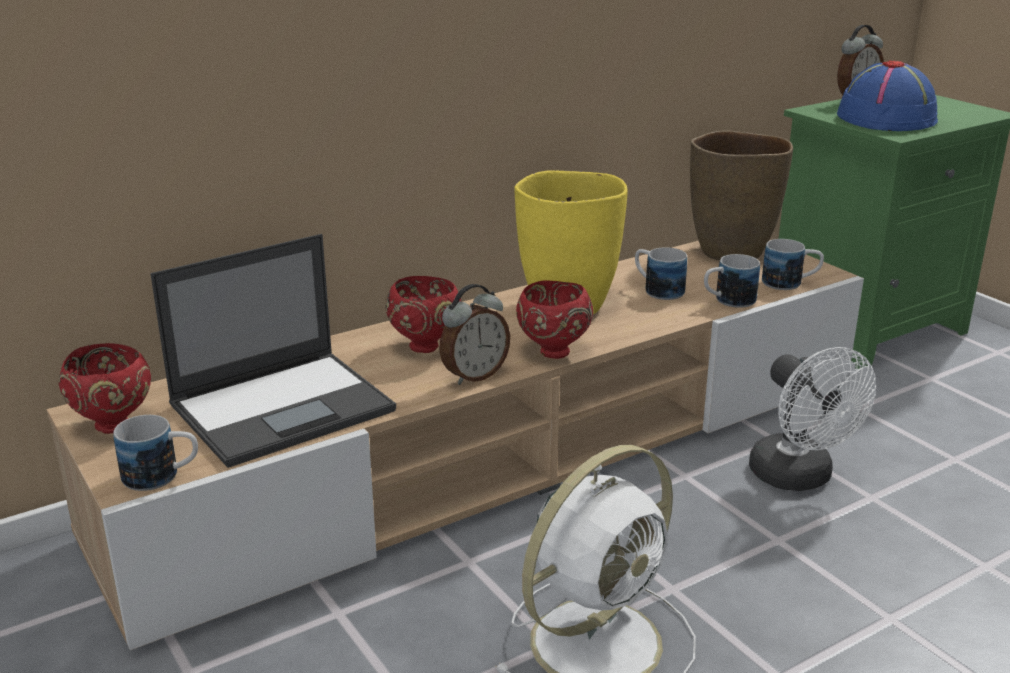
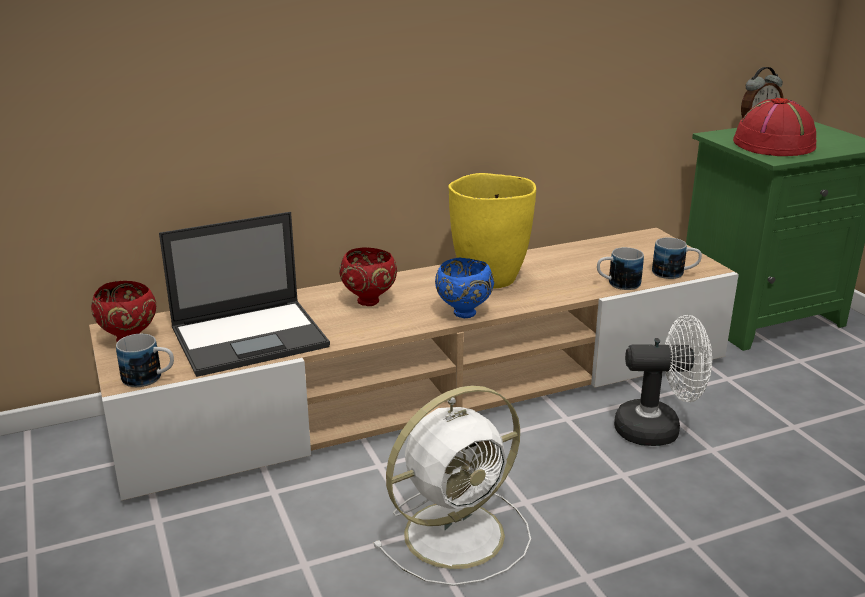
camera: 10 degrees right, 0 degrees up
(474, 375) = (397, 326): alarm clock -> none
(552, 352) = (462, 313): red bowl -> blue bowl
(657, 290) = (564, 271): mug -> none
(730, 252) = (636, 246): brown vase -> none
(799, 478) = (658, 429): white fan -> white fan turned 75 degrees counterclockwise
(887, 118) = (774, 144): blue hat -> red hat

